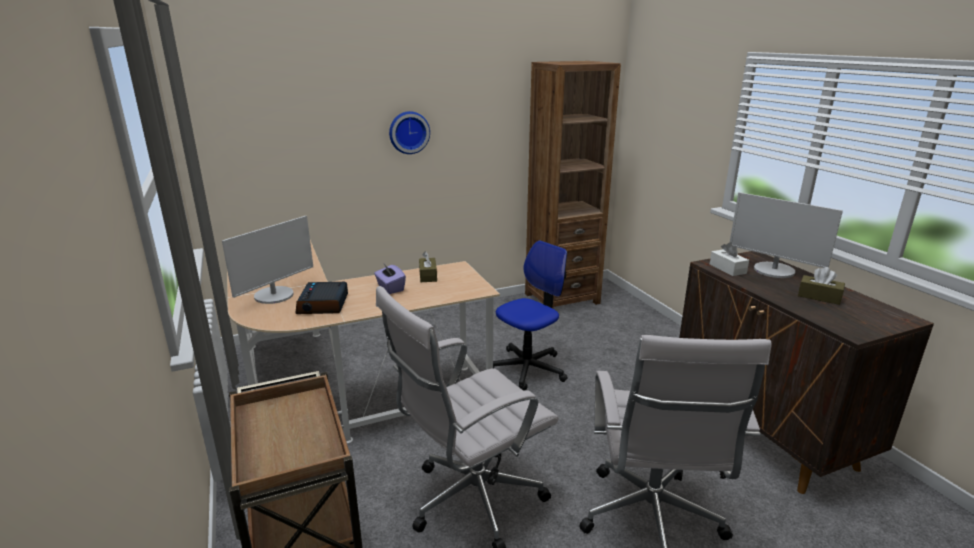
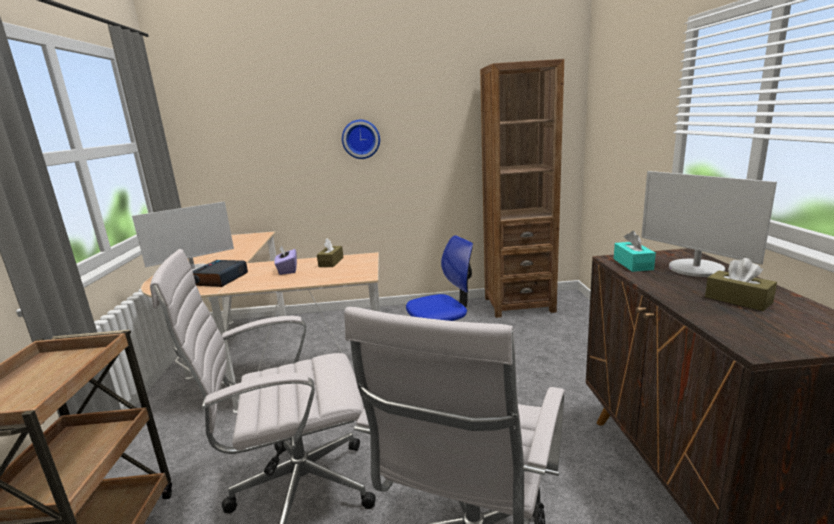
camera: 20 degrees right, 5 degrees down
(727, 269) = (632, 264): white tissue box -> turquoise tissue box

